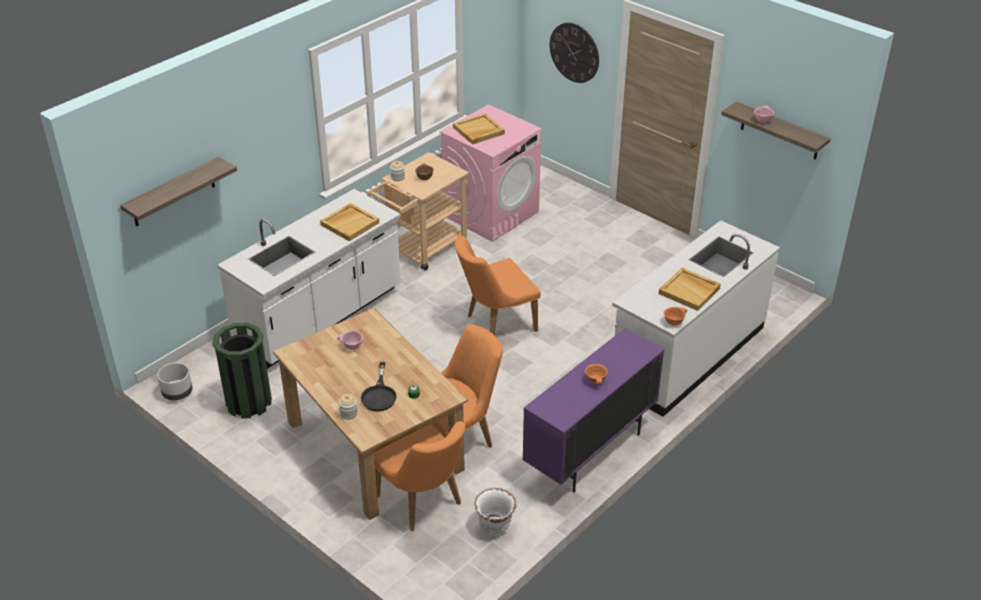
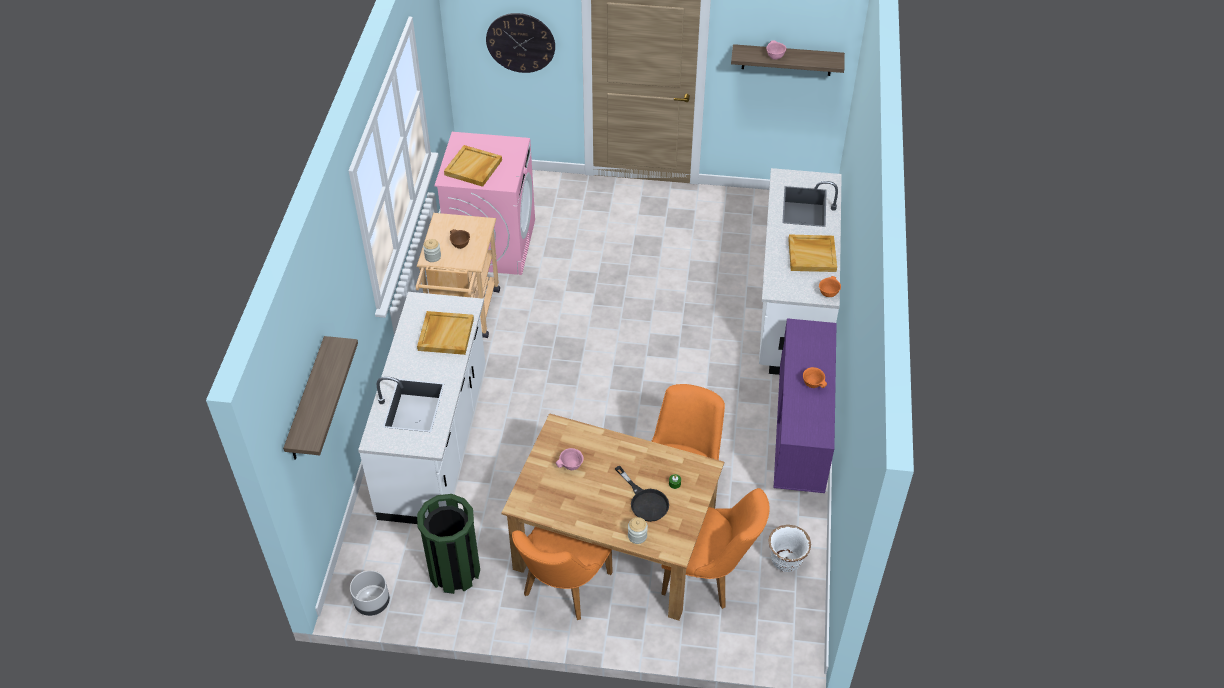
camera: 35 degrees left, 10 degrees up
(495, 324) = (605, 362): orange chair -> orange chair (562, 589)

